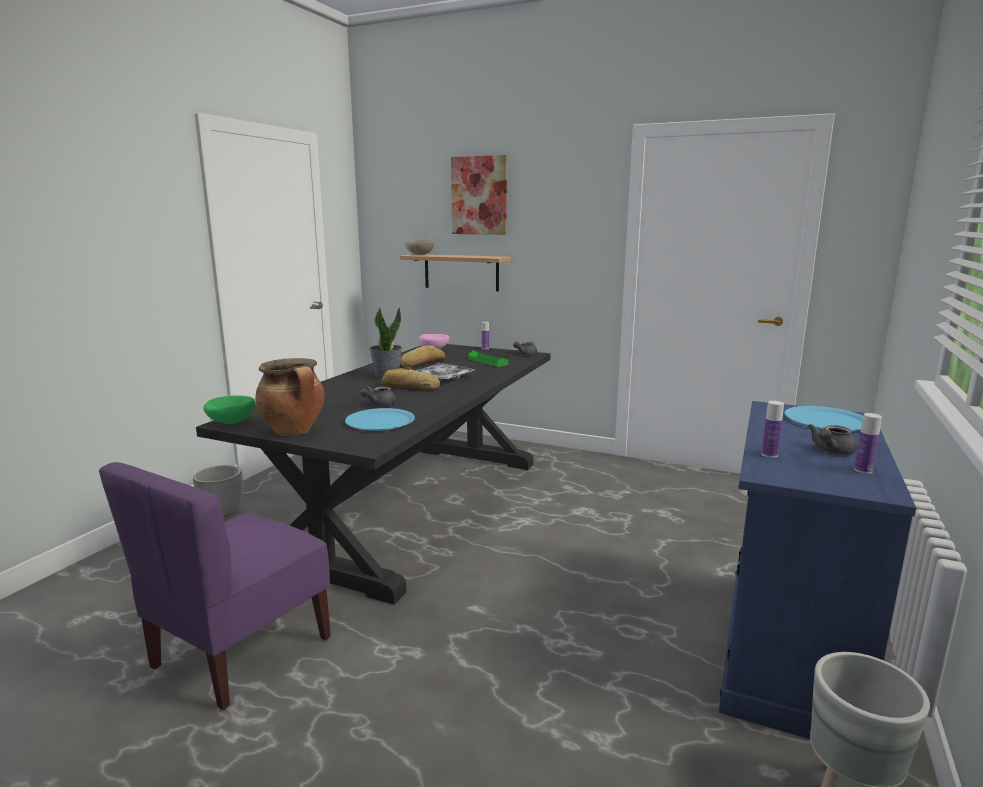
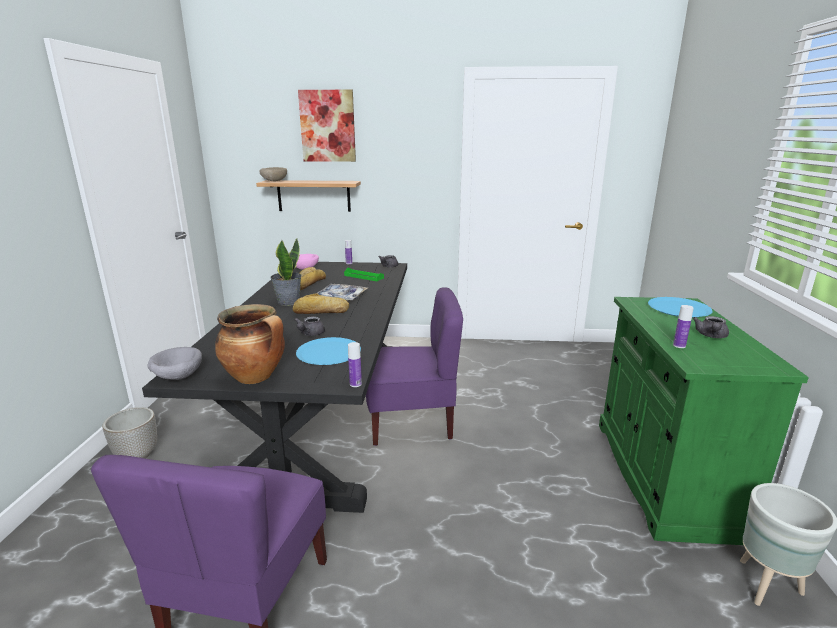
camera: 20 degrees left, 5 degrees up
(230, 422) = (177, 377): green bowl -> grey bowl
(502, 530) = (411, 421): none -> purple chair
(787, 648) = (662, 475): blue cabinet -> green cabinet
(863, 470) = (747, 350): bottle -> bottle (355, 384)

